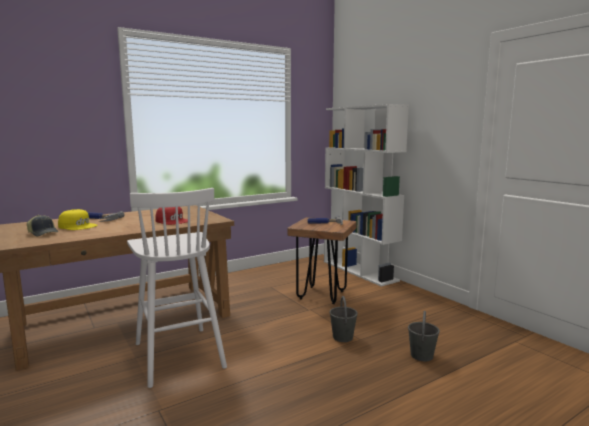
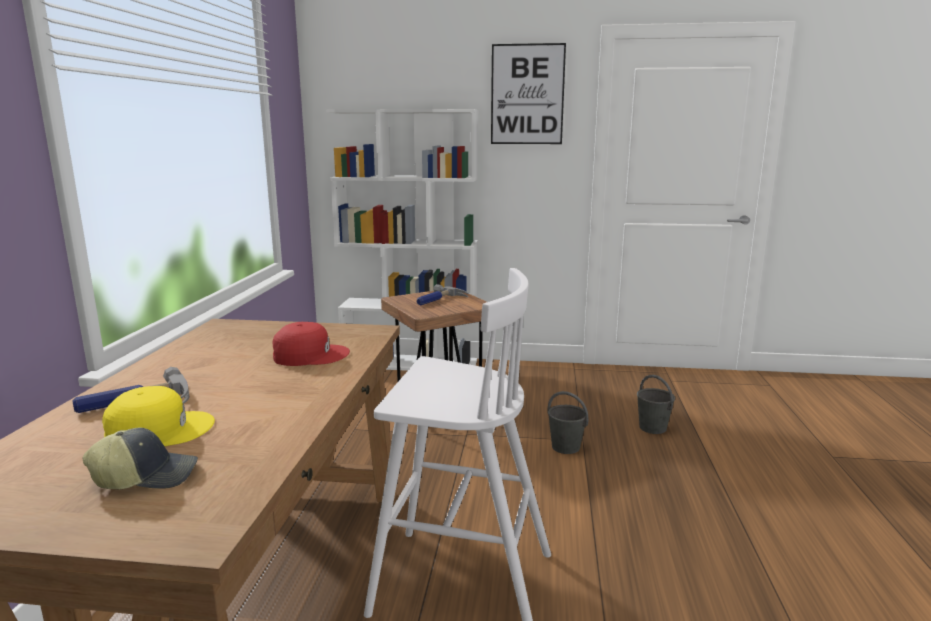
camera: 50 degrees left, 5 degrees up
(439, 92) = (527, 94): none -> picture

